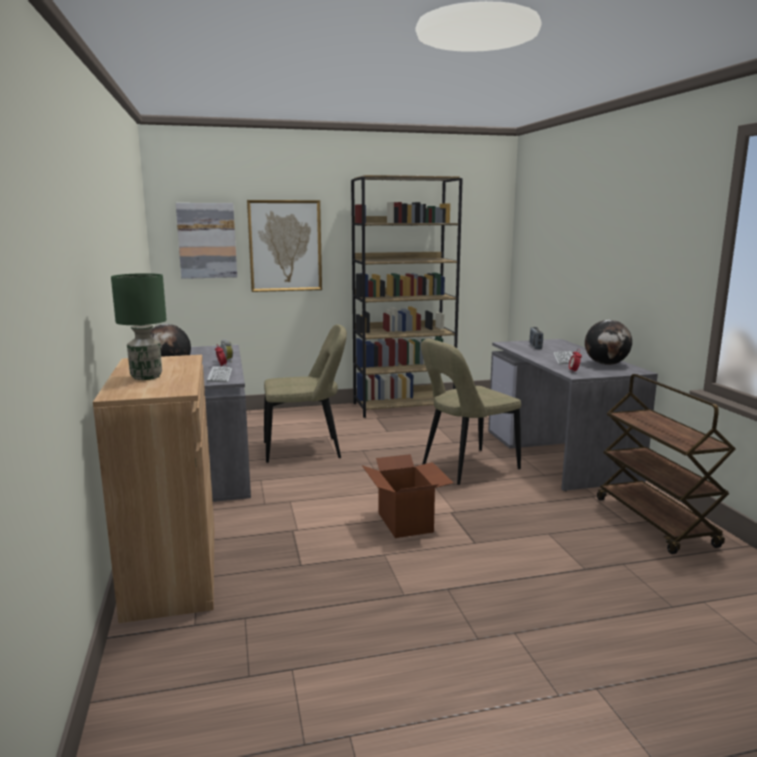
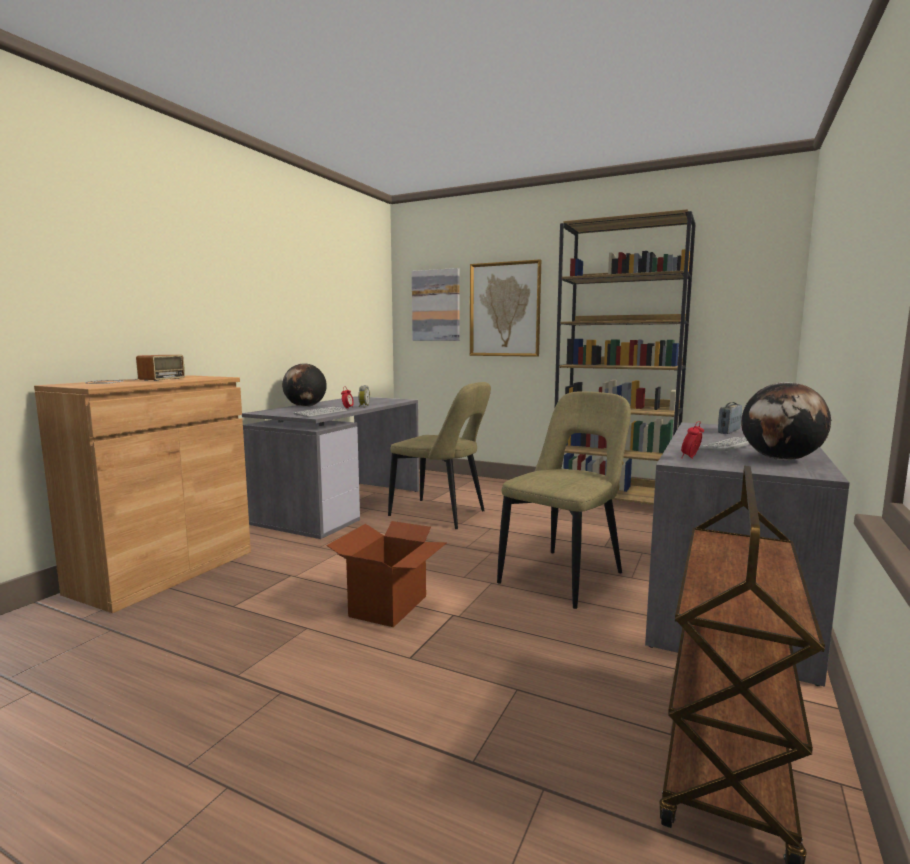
camera: 40 degrees right, 5 degrees down
(146, 377) = (133, 381): green table lamp -> radio
(466, 468) = (565, 576): beige chair -> beige chair turned 120 degrees clockwise

